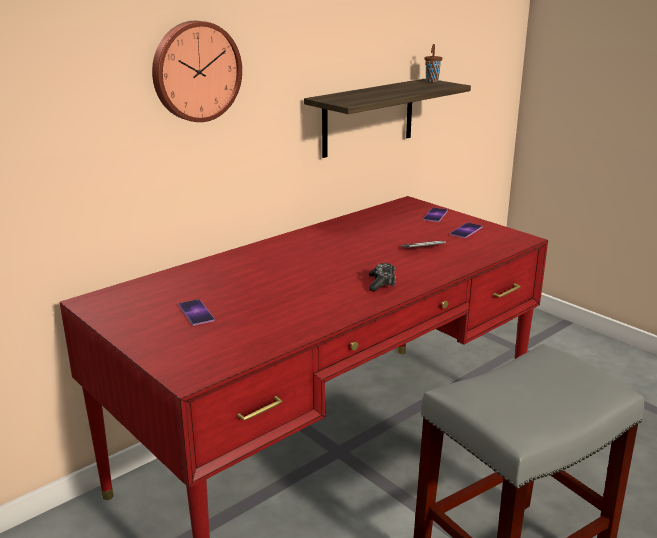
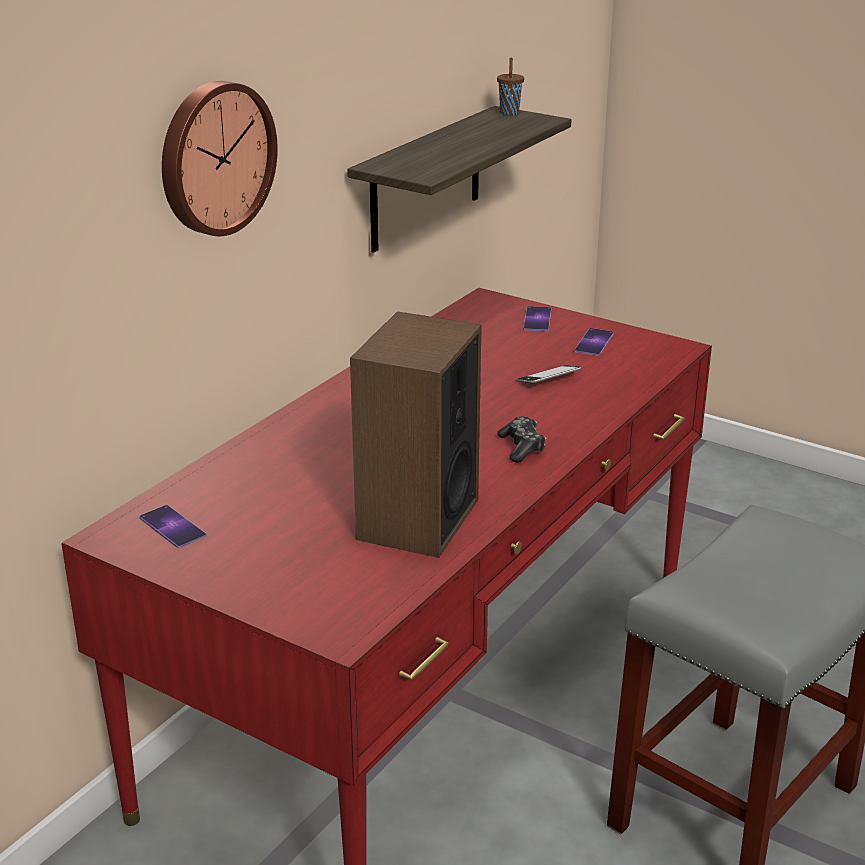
camera: 15 degrees left, 5 degrees up
(196, 312) = (285, 532): phone -> phone (172, 527)
(285, 316) = (417, 519): none -> speaker

